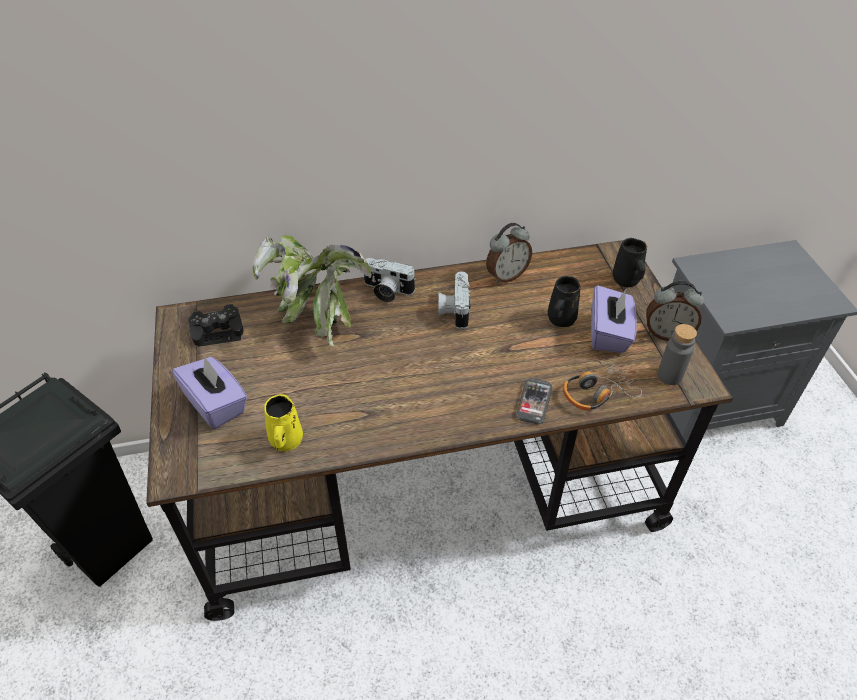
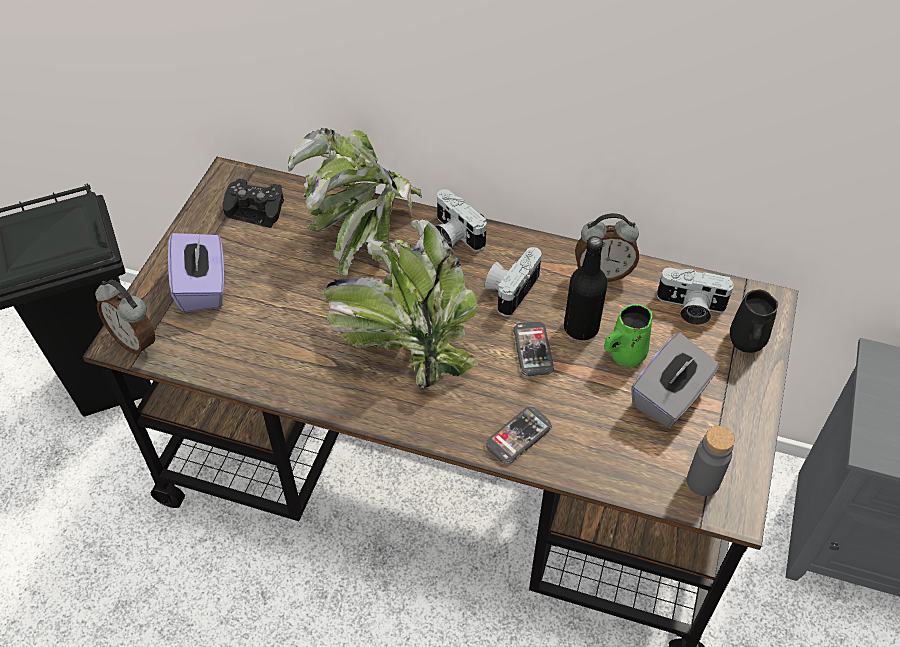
camera: 30 degrees right, 5 degrees up
(286, 441) = (240, 356): yellow mug -> none
(406, 377) = (404, 343): none -> potted plant
(499, 342) = (533, 350): none -> phone
(519, 315) = (581, 328): none -> black bottle
(560, 319) = (625, 354): black mug -> green mug
(577, 275) = (689, 308): none -> camera
(596, 392) = (598, 459): headphones -> none
(609, 334) = (670, 397): purple tissue box -> grey tissue box
(667, 334) = (742, 430): alarm clock -> alarm clock (135, 340)

